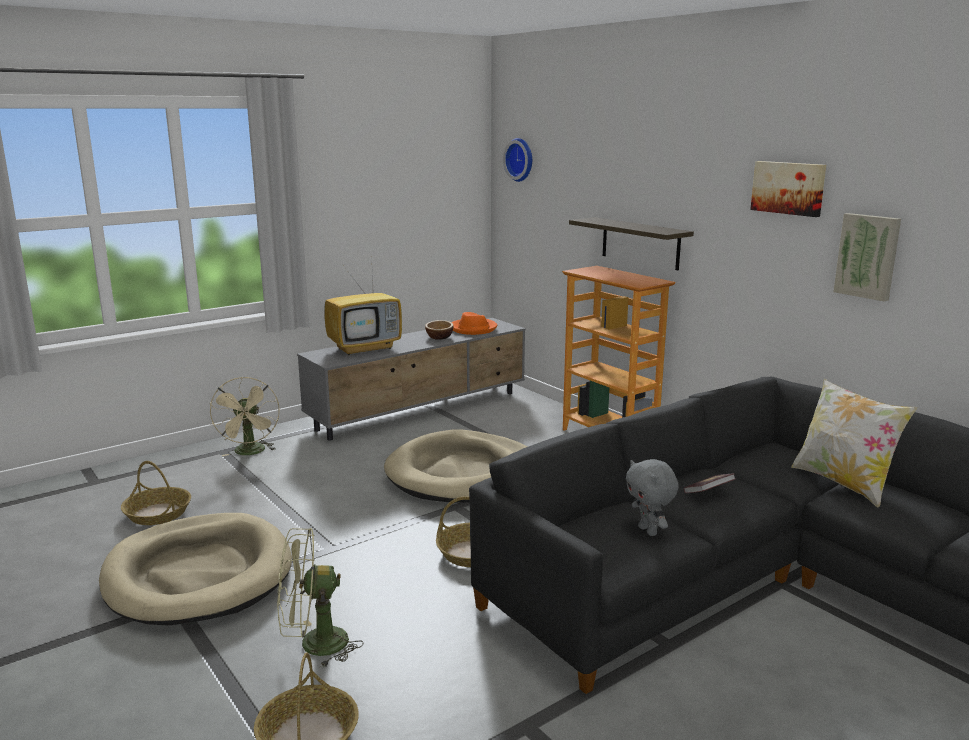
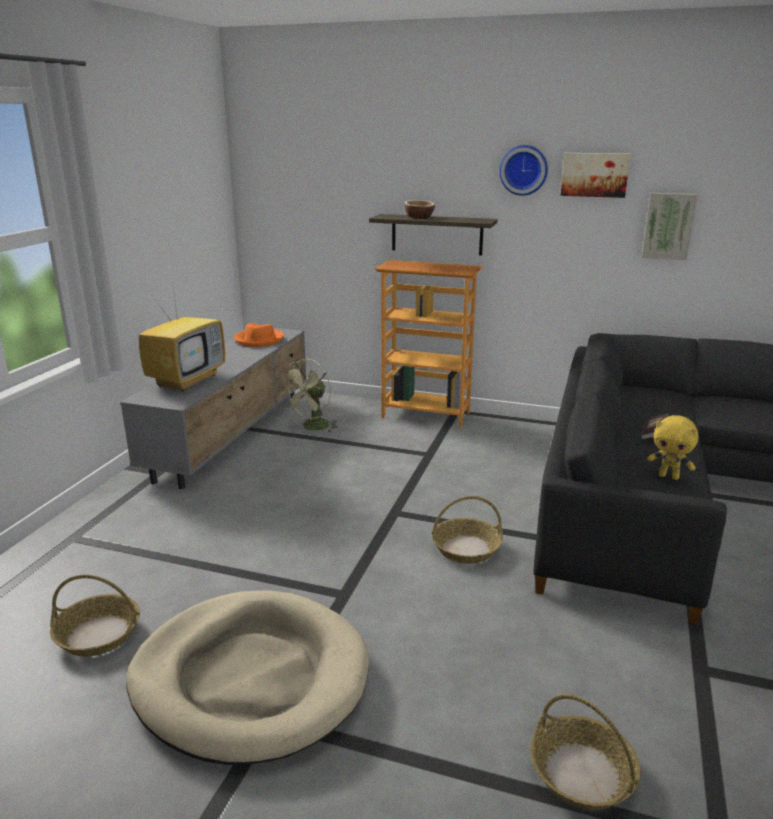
camera: 35 degrees left, 5 degrees up
(250, 453) = (112, 528): beige fan -> none
(313, 645) = (464, 690): green fan -> green fan (312, 428)
(439, 337) = (242, 354): bowl -> bowl (419, 217)
(462, 473) = (356, 481): beige dog bed -> none
(521, 159) = (275, 161): wall clock -> wall clock (524, 170)
(649, 531) = (669, 476): grey plush toy -> yellow plush toy
(843, 483) = (703, 403): pillow -> none

